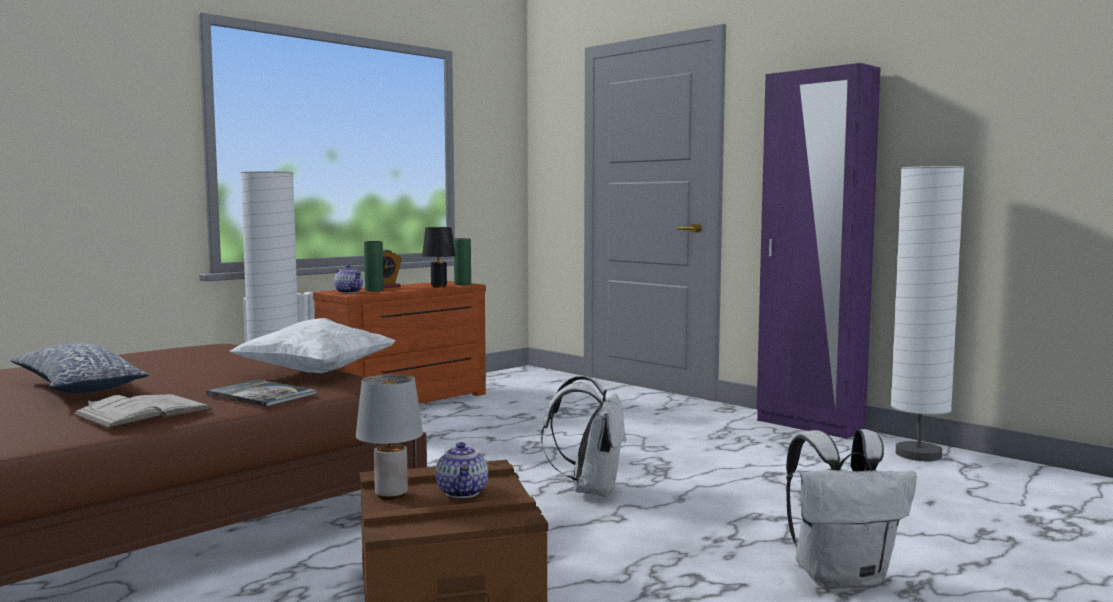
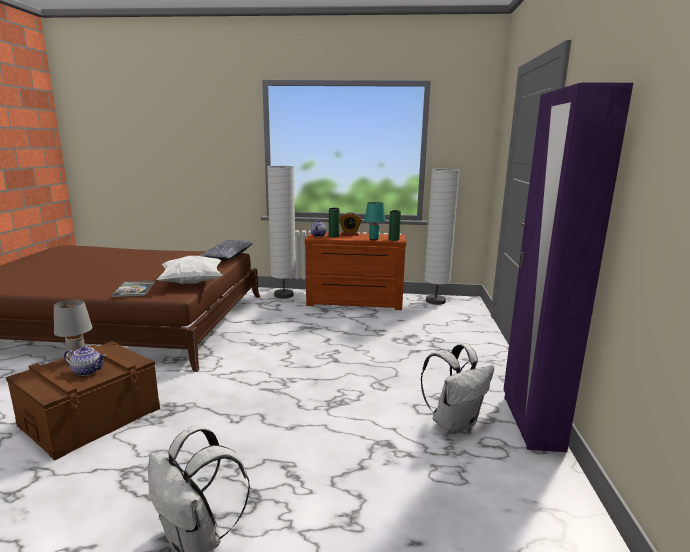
camera: 50 degrees right, 10 degrees up
(77, 387) = (120, 267): pillow -> pillow (227, 257)
(143, 412) = (85, 286): white book -> none
(438, 286) = (373, 239): black table lamp -> turquoise table lamp
(463, 492) = (88, 371): teapot -> teapot turned 120 degrees counterclockwise
(590, 490) = (275, 395): white backpack -> white backpack (454, 423)
(918, 455) = (545, 500): white floor lamp -> white floor lamp (435, 301)

